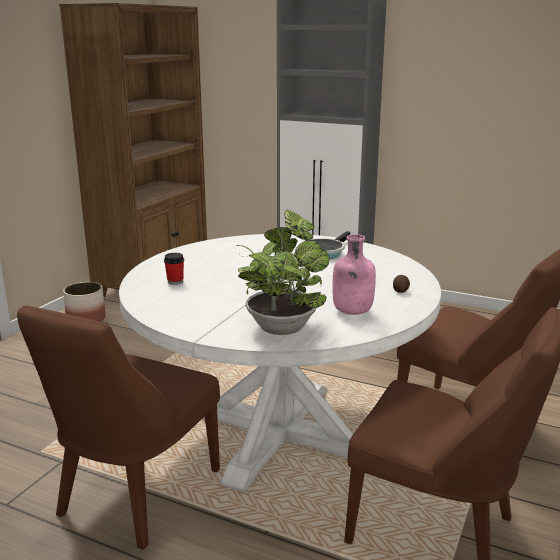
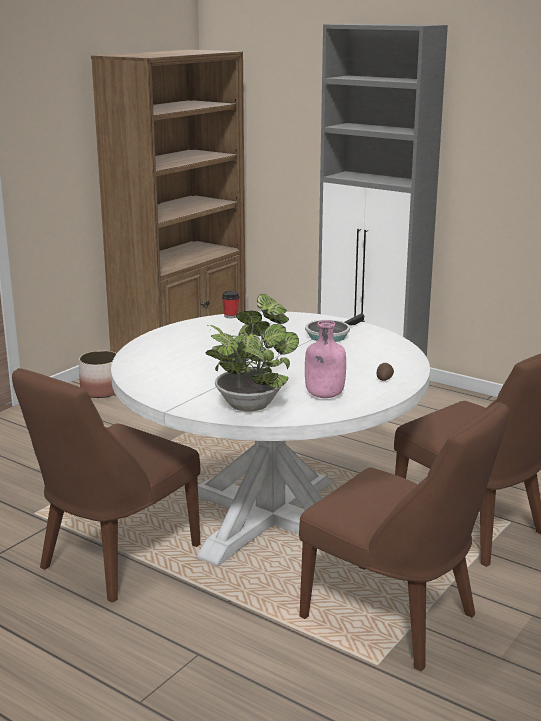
camera: 10 degrees right, 0 degrees up
(175, 282) = (167, 356): cup -> cup (230, 316)

